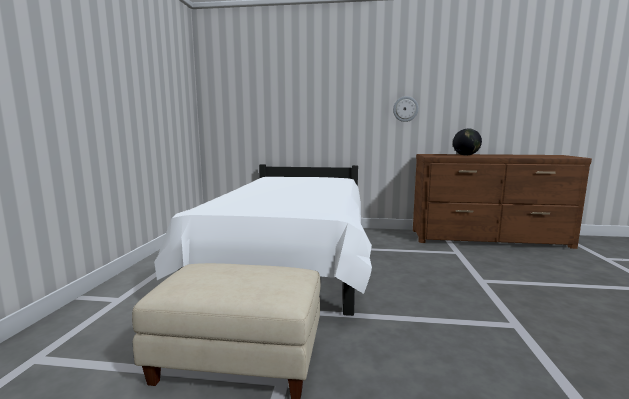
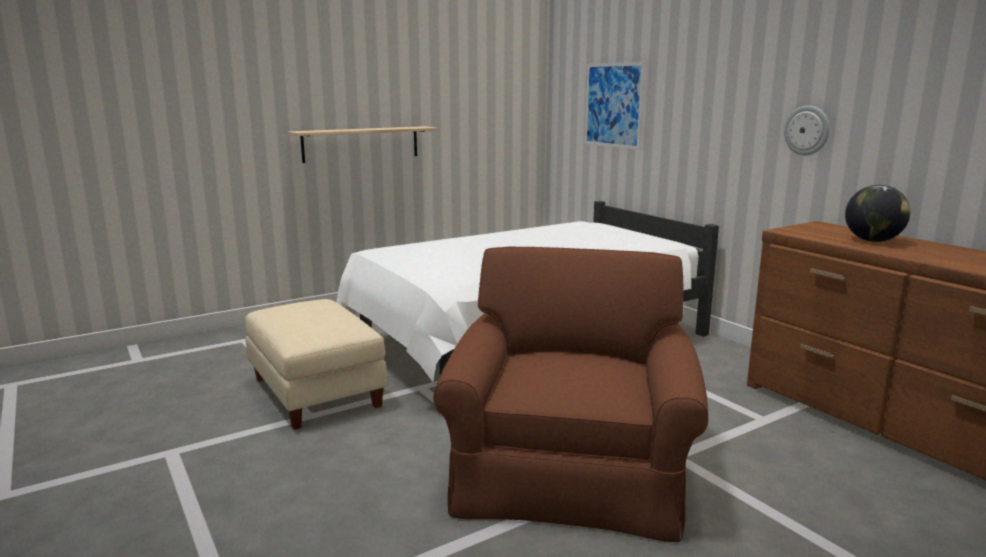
camera: 50 degrees right, 5 degrees up
(96, 121) = (361, 144): none -> shelf
(265, 101) = (613, 105): none -> picture
(474, 308) = (570, 467): none -> brown armchair

